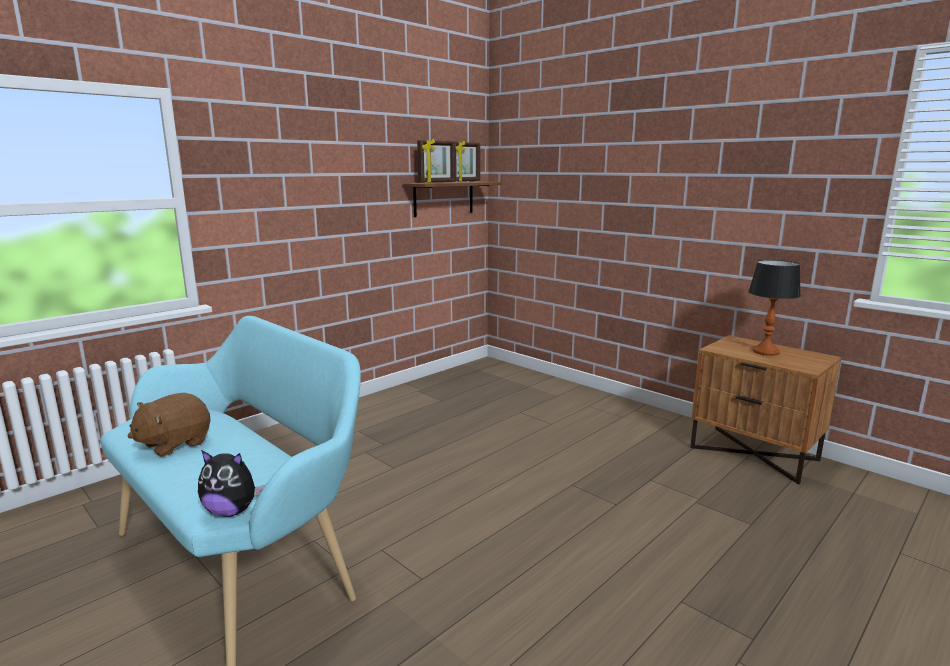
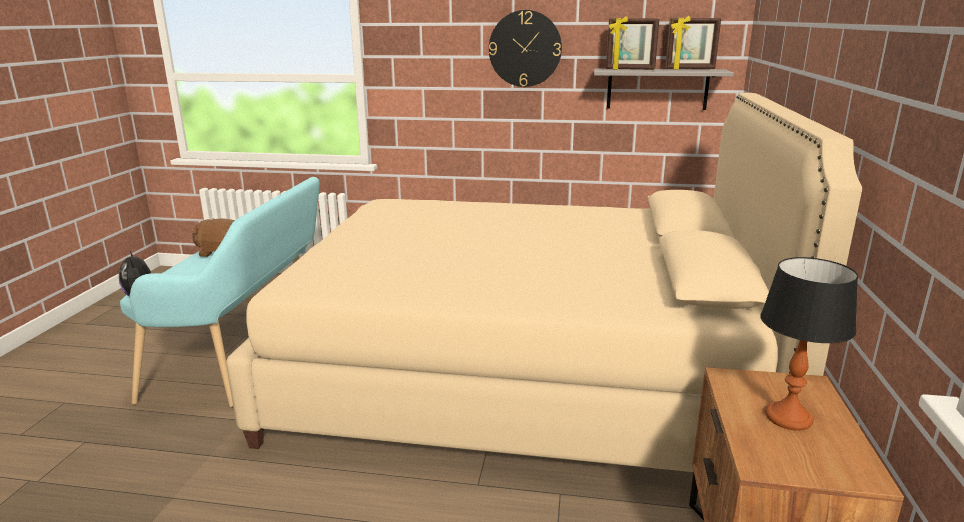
camera: 55 degrees right, 5 degrees up
(350, 166) = (525, 49): none -> wall clock
(443, 198) = (657, 89): brown shelf -> grey shelf
(495, 442) = (521, 374): none -> beige bed

